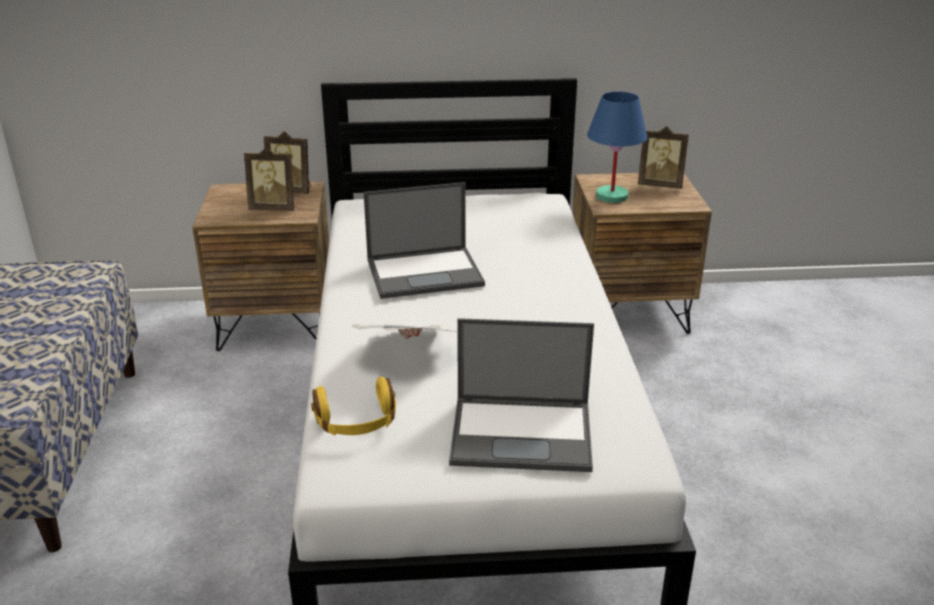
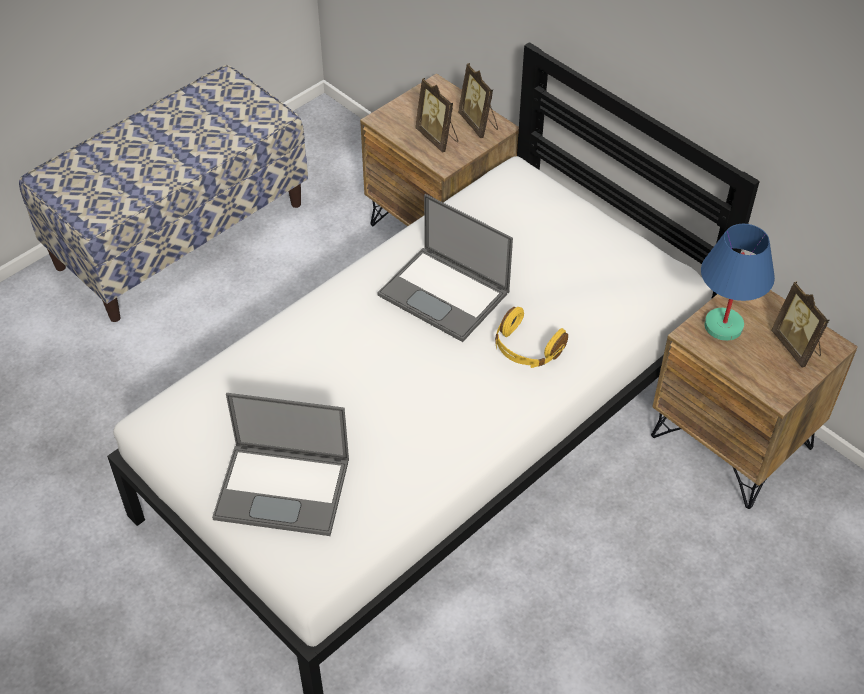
camera: 50 degrees right, 20 degrees up
(356, 423) = (215, 392): yellow headphones -> yellow headphones (526, 349)
(409, 352) = (325, 361): newspaper -> none
(523, 433) = (284, 488): laptop -> laptop turned 45 degrees counterclockwise

